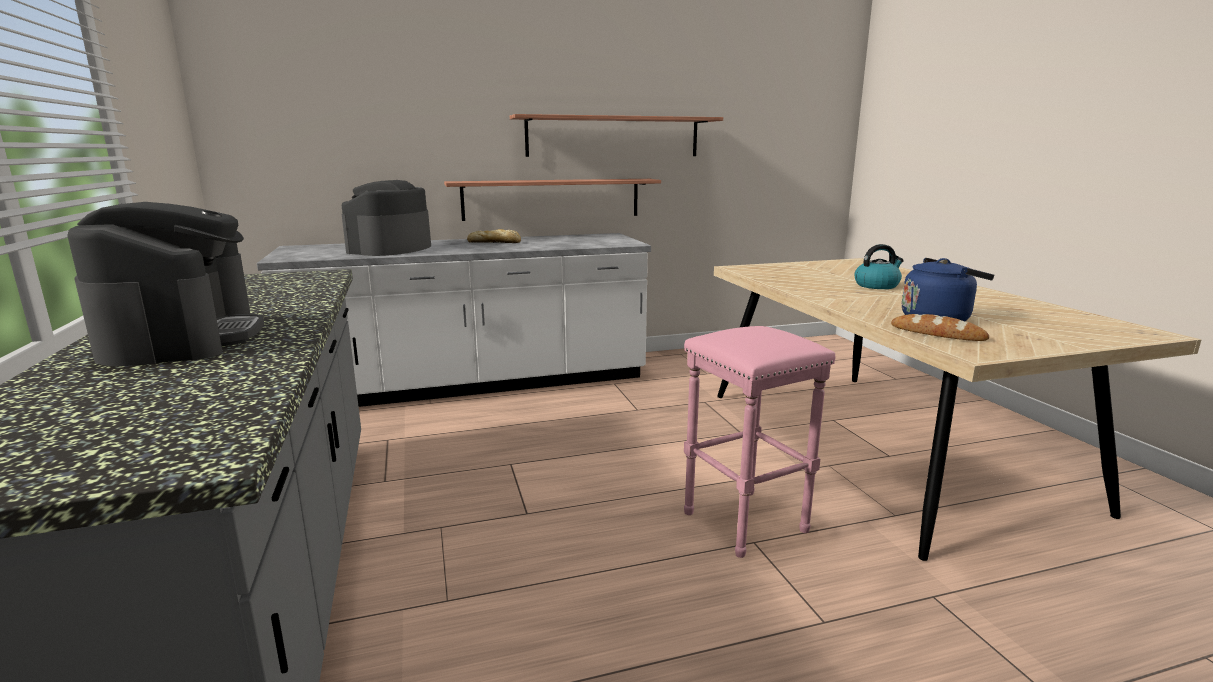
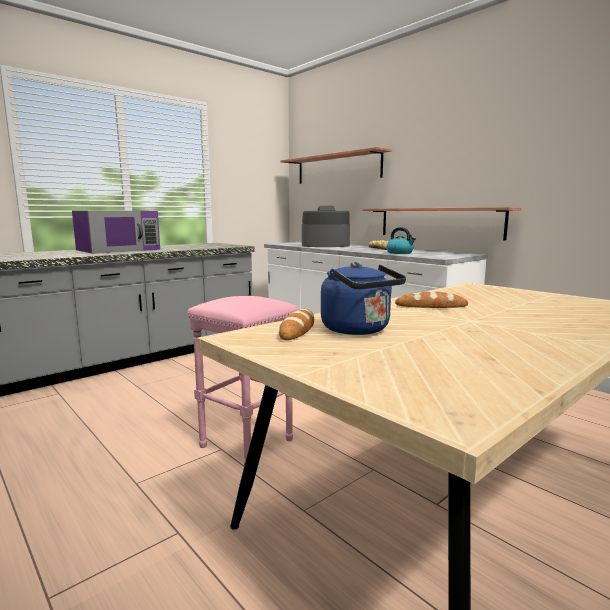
camera: 65 degrees right, 5 degrees down
(183, 338) = (119, 249): coffee machine -> purple microwave
(613, 136) = (490, 171): shelf -> shelf (337, 168)
(837, 291) = (431, 306): none -> bread
(877, 285) = (496, 314): kettle -> kettle (400, 253)

